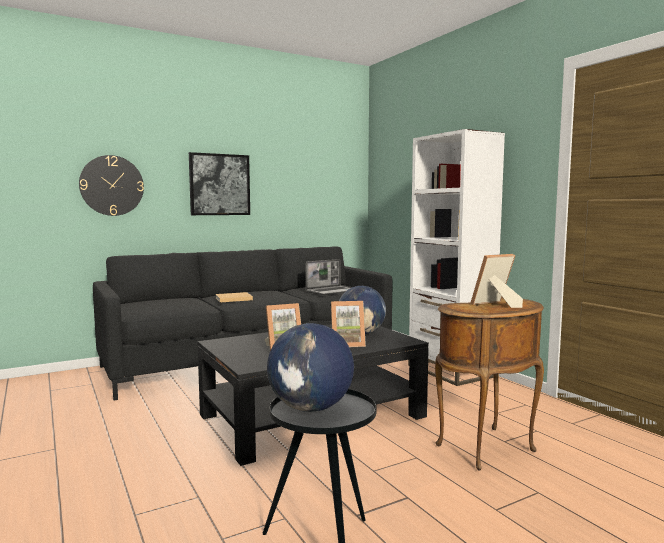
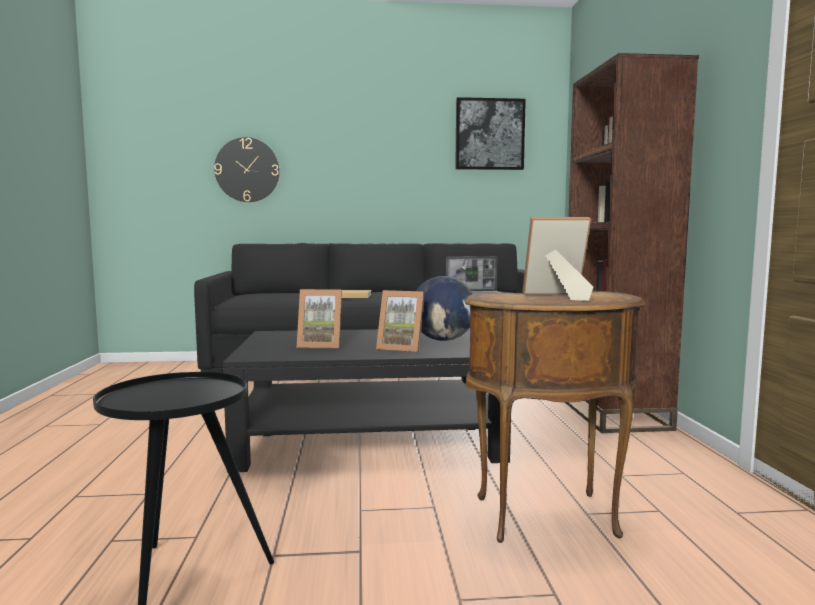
camera: 25 degrees right, 0 degrees up
(219, 184) = (365, 167): picture -> picture (489, 134)
(311, 408) = (164, 392): globe -> none
(449, 371) = (613, 414): white bookcase -> brown bookcase

